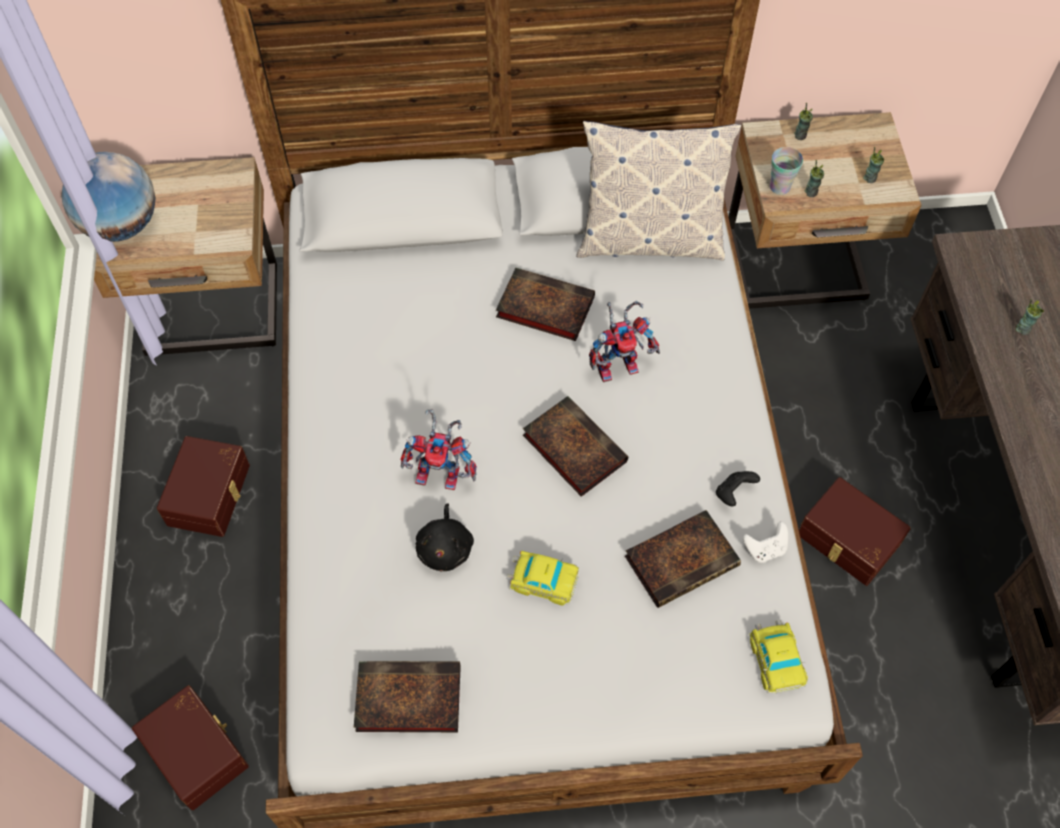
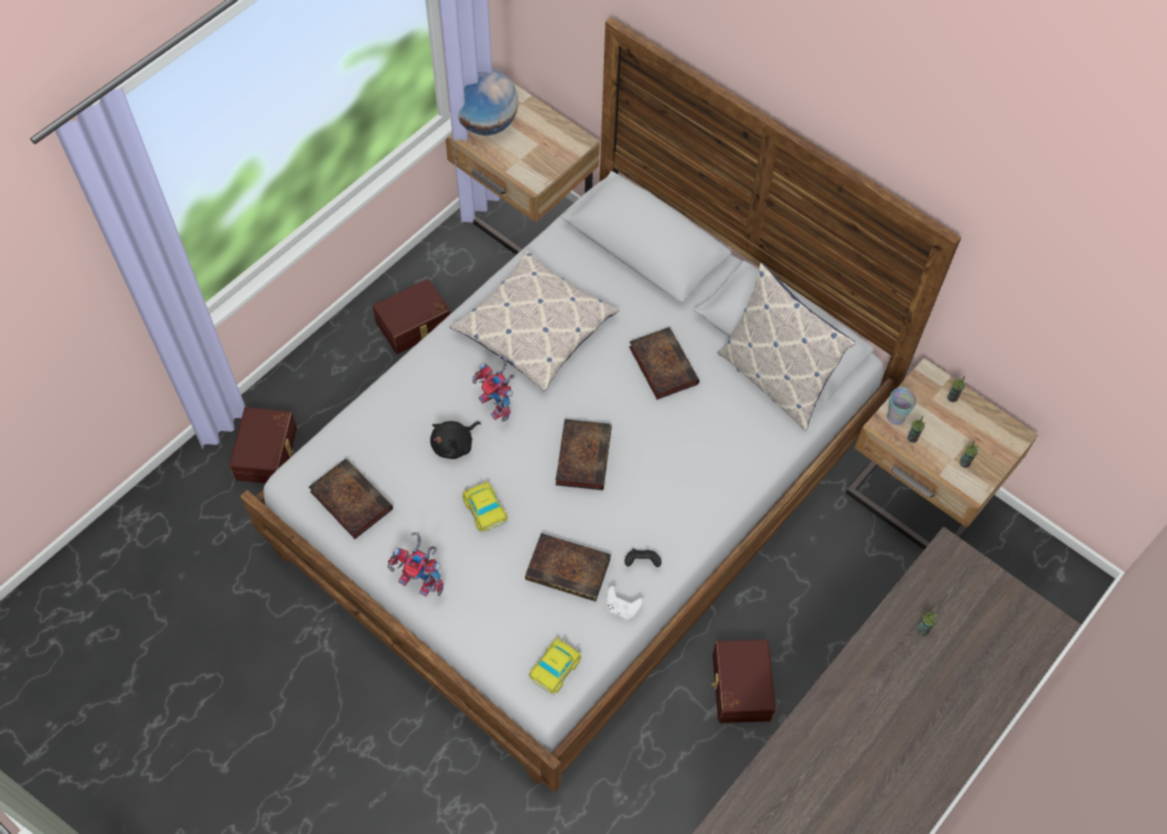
camera: 45 degrees right, 0 degrees up
(390, 373) = (535, 327): none -> pillow
(619, 364) = (666, 434): toy robot -> toy robot (422, 580)

